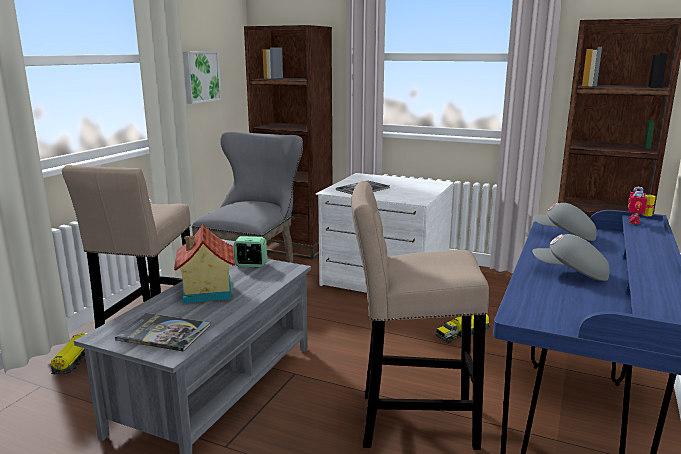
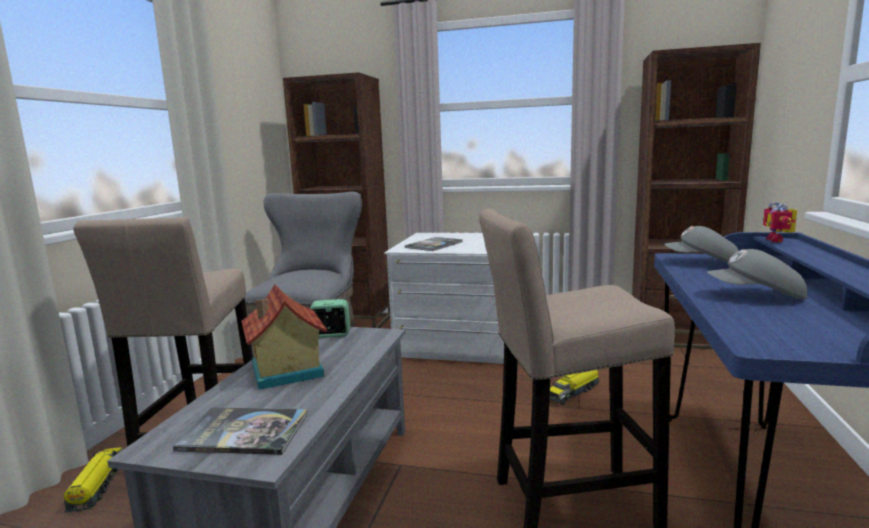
camera: 10 degrees left, 5 degrees down
(200, 76) = (235, 133): picture -> none

